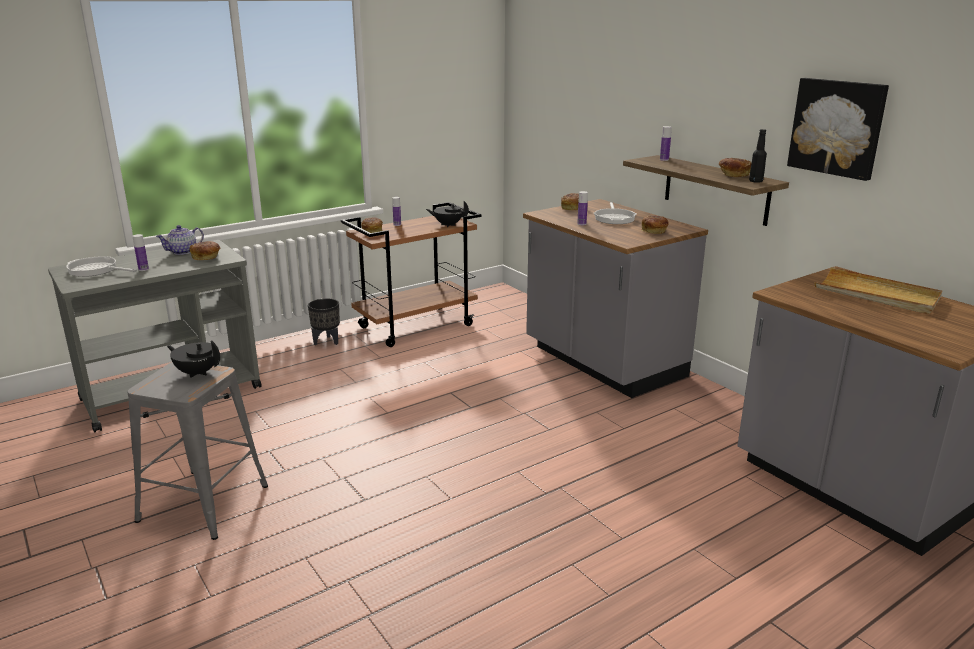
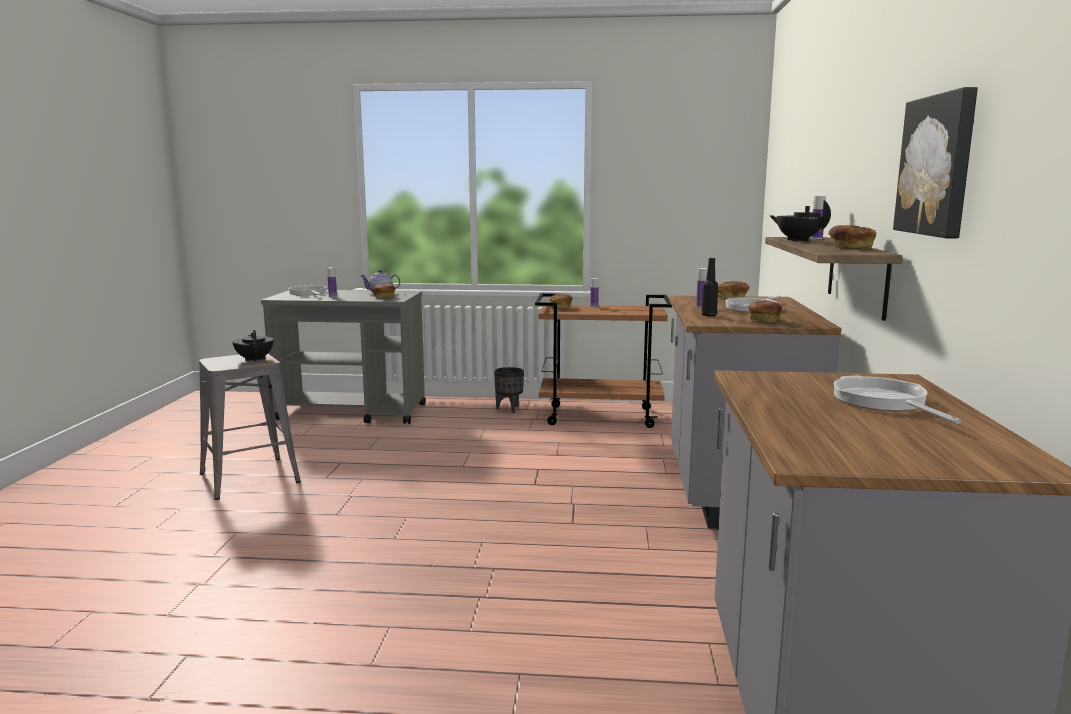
camera: 40 degrees right, 10 degrees down
(448, 225) = (638, 312): black teapot -> black teapot (798, 240)
(755, 181) = (853, 251): black bottle -> black bottle (709, 315)
(876, 295) = (883, 402): beige tray -> frying pan

